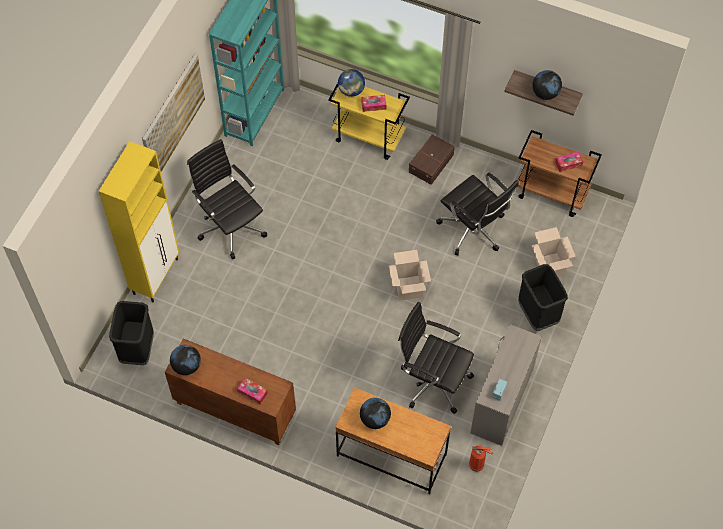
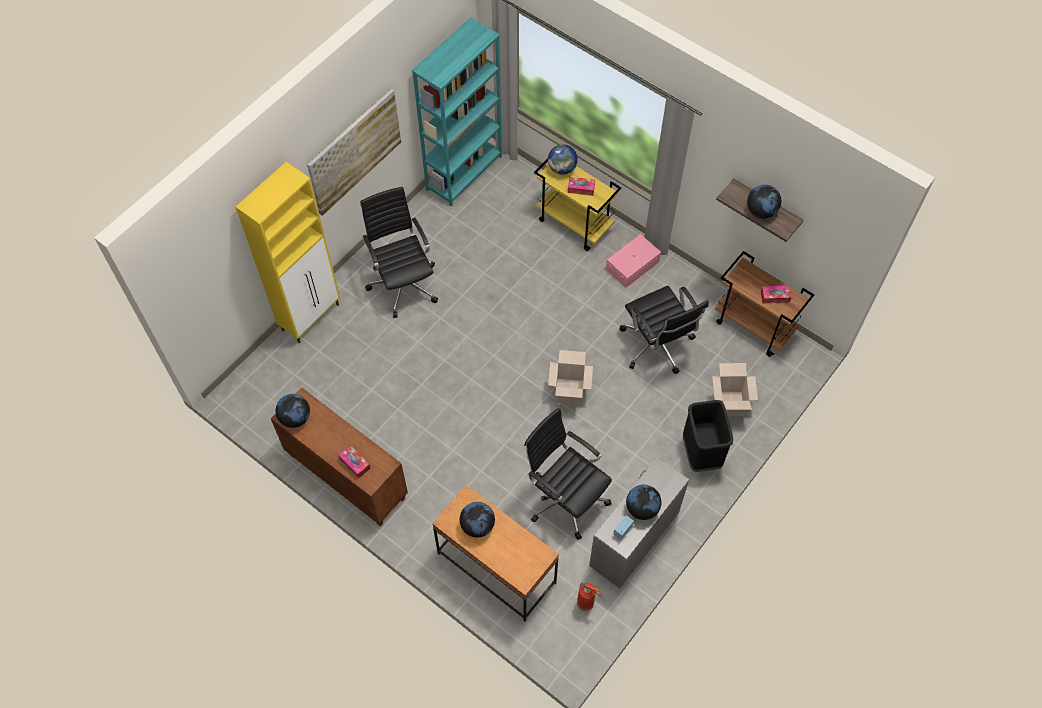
camera: 15 degrees right, 0 degrees up
(137, 349) = (267, 388): black trash can -> none
(432, 163) = (633, 265): brown storage box -> pink storage box
(509, 370) = (642, 508): none -> globe

